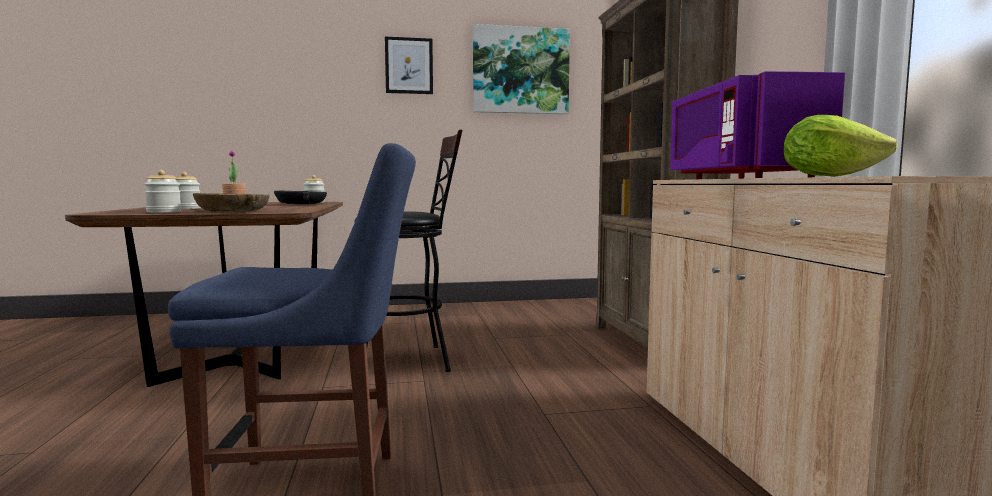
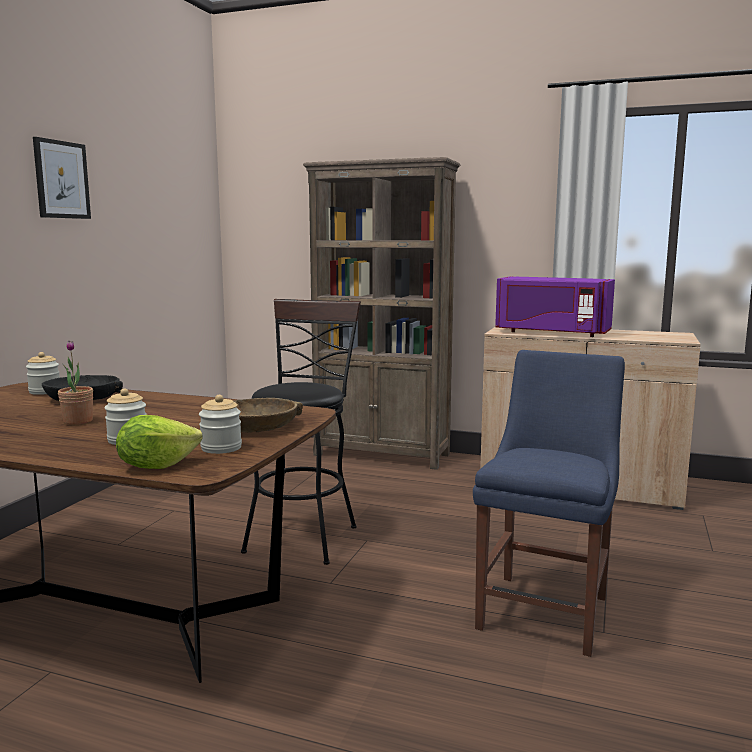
camera: 60 degrees left, 5 degrees up
(520, 71) = (160, 190): picture -> none
(828, 176) = (642, 338): lettuce -> lettuce (156, 466)

